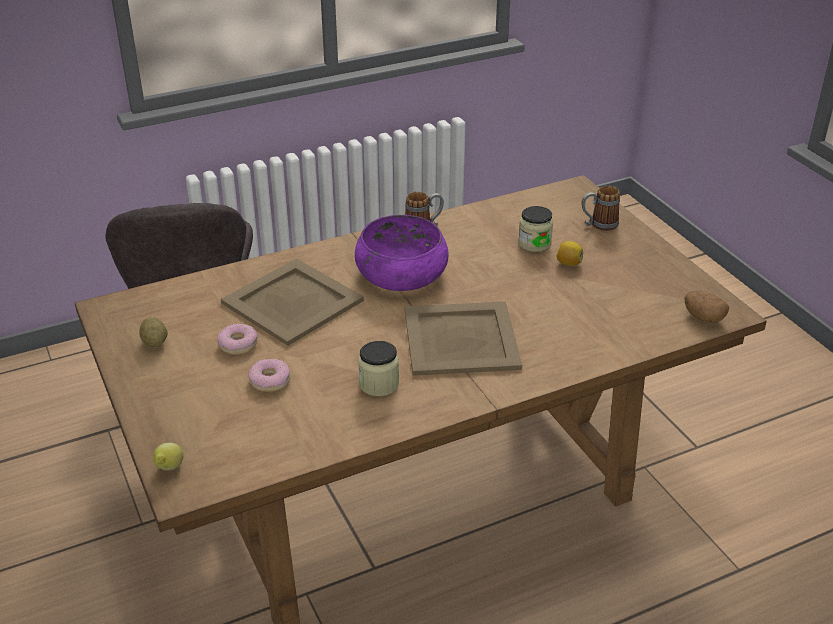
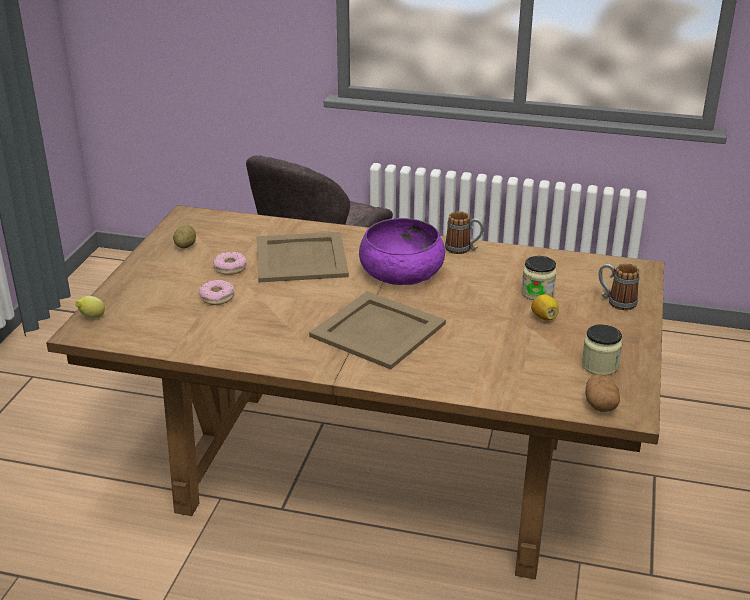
camera: 40 degrees right, 5 degrees down
(379, 384) = (279, 331): jar -> jar (599, 365)

